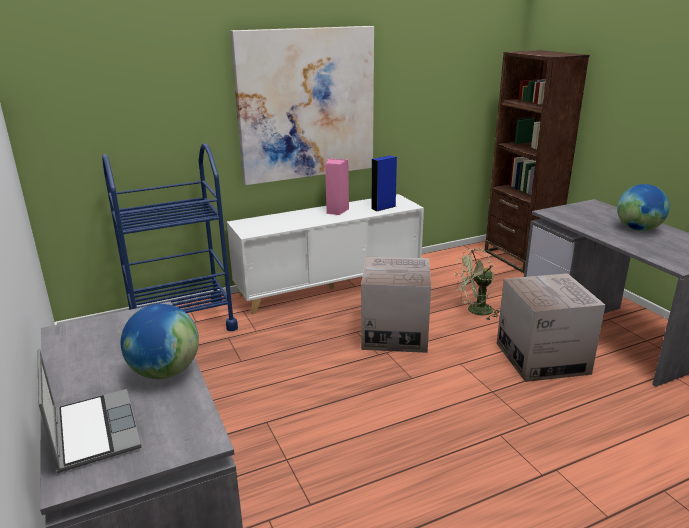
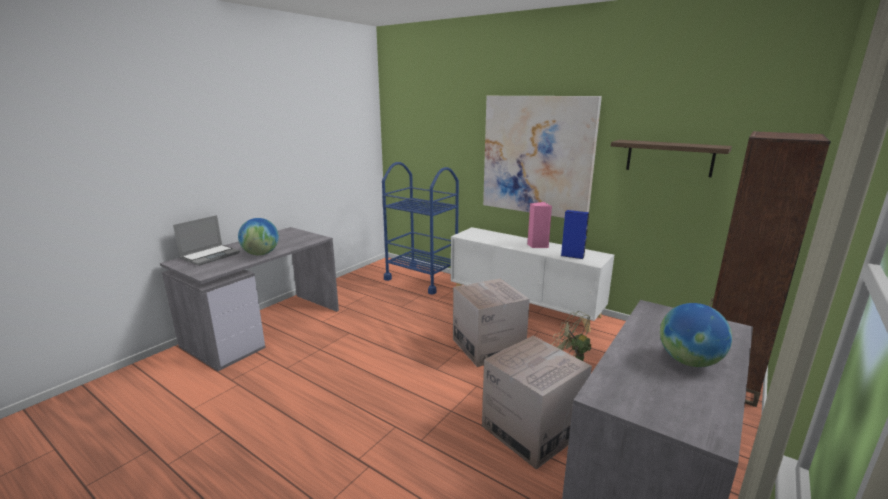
camera: 60 degrees right, 5 degrees down
(433, 85) = (669, 158): none -> shelf

